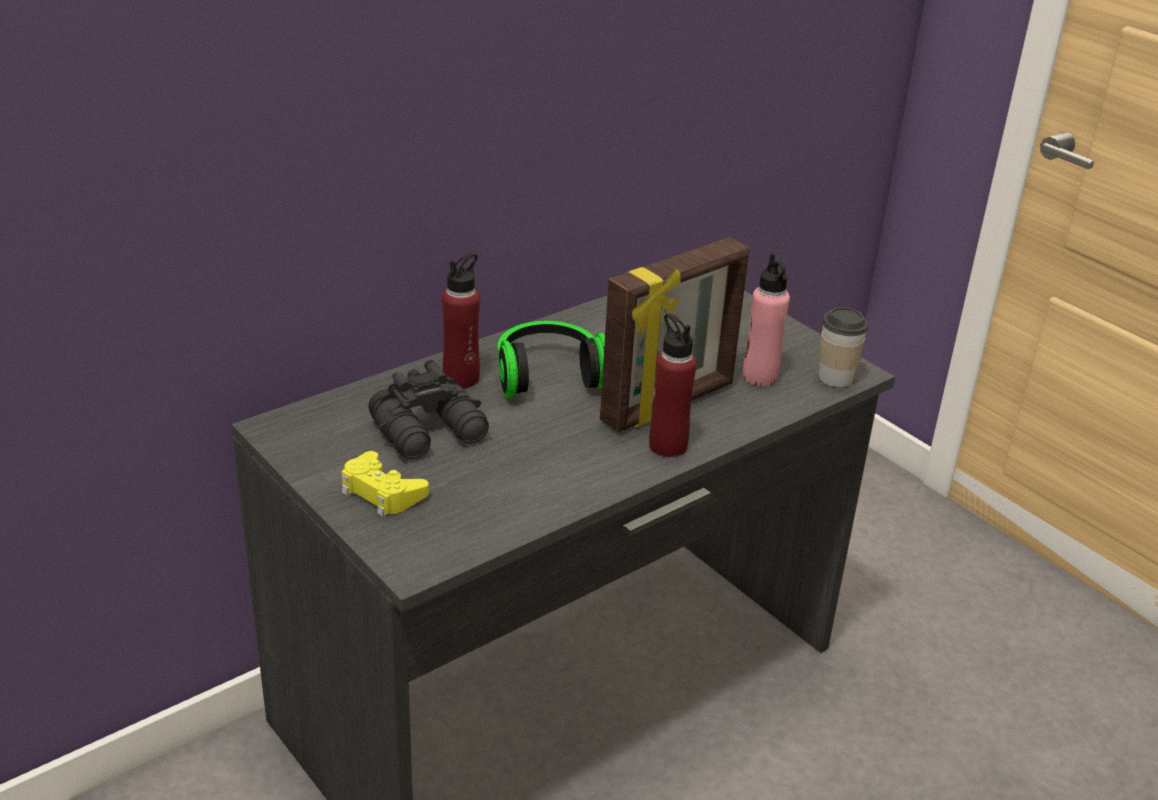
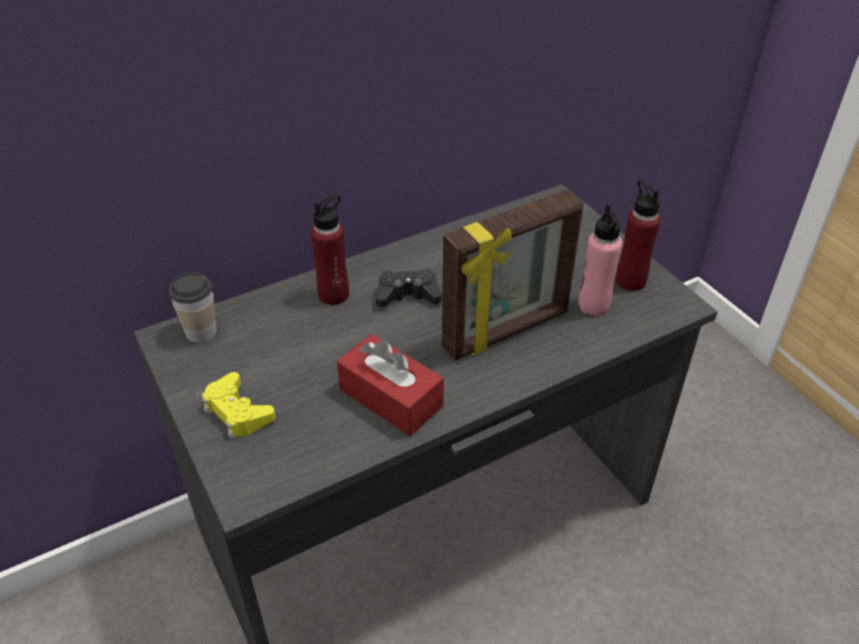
camera: 10 degrees right, 10 degrees up
(431, 432) = (295, 349): black binoculars -> none
(548, 375) = (408, 295): headphones -> black game controller
(554, 470) = (391, 397): none -> red tissue box
(668, 446) = (496, 377): red bottle -> red bottle (630, 281)
(835, 378) = (662, 310): cup -> cup (201, 332)

